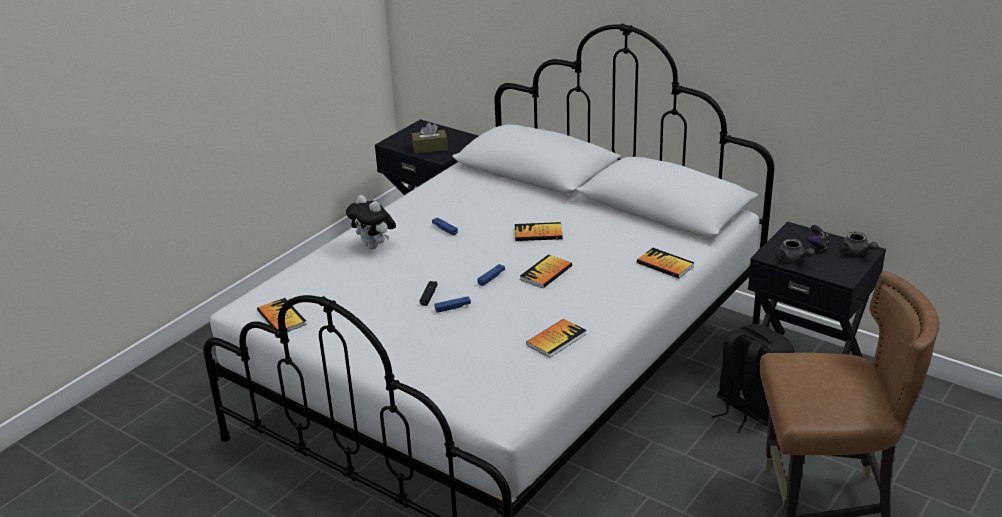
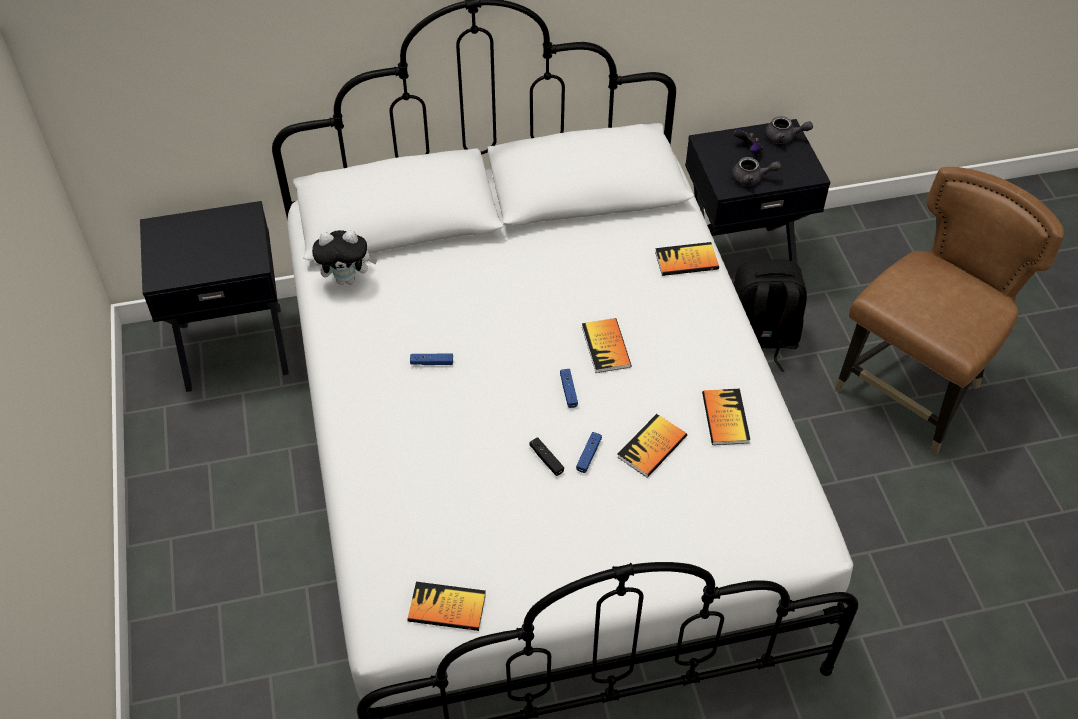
camera: 50 degrees left, 20 degrees up
(374, 246) = (394, 439): plush toy -> plush toy (347, 279)
(430, 148) = (220, 256): brown tissue box -> none
(538, 233) = (528, 302): book -> book (652, 447)

